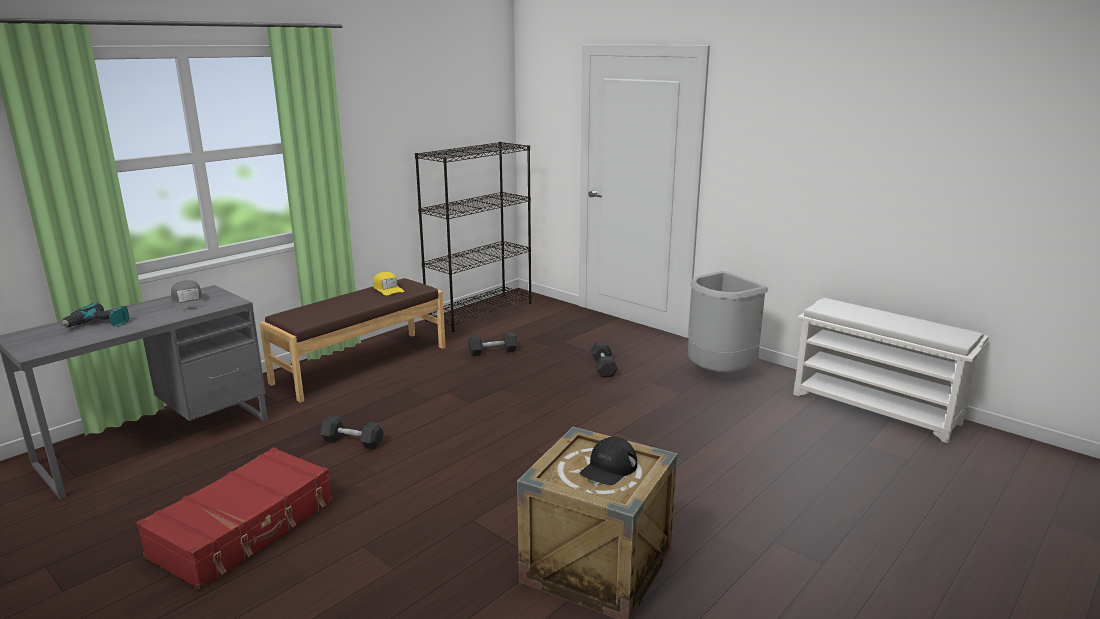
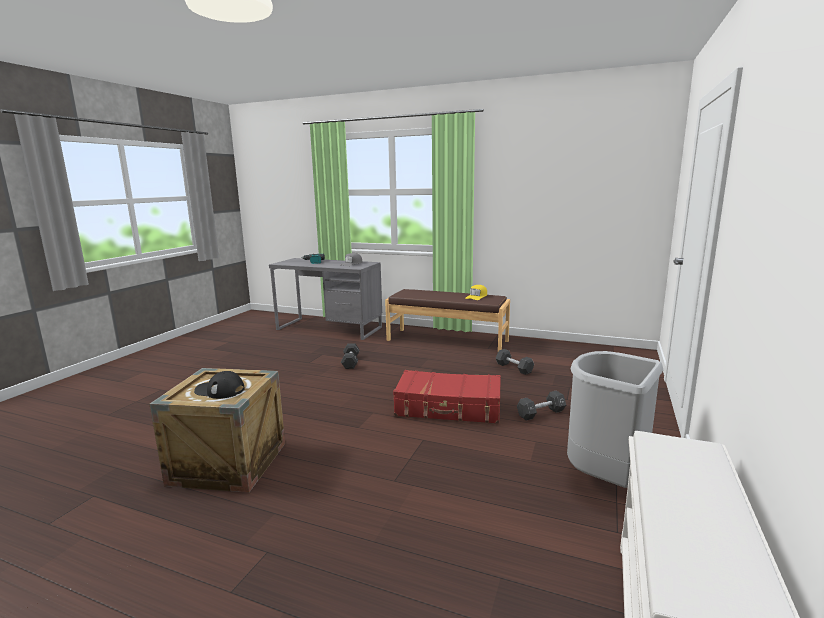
camera: 70 degrees right, 5 degrees down
(245, 529) = (258, 363): red suitcase -> red suitcase (448, 408)
(480, 312) = (580, 349): black bookcase -> none

